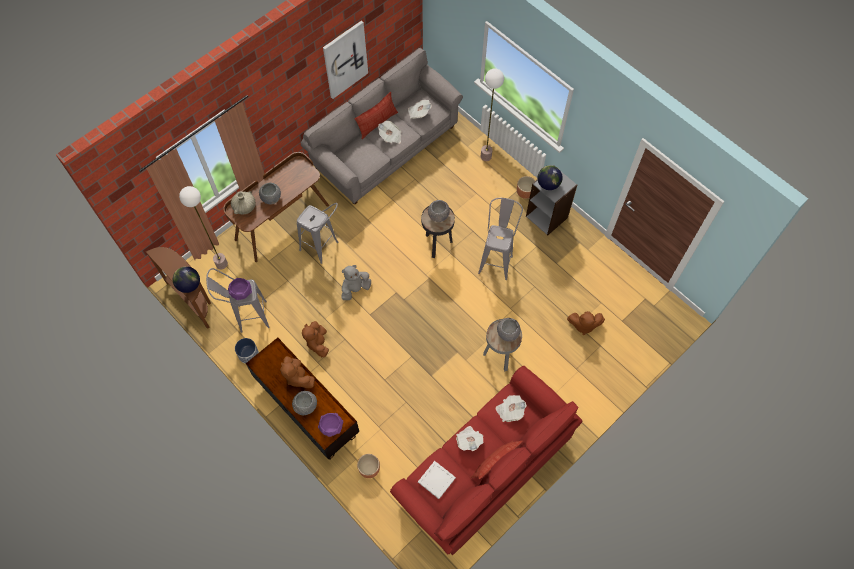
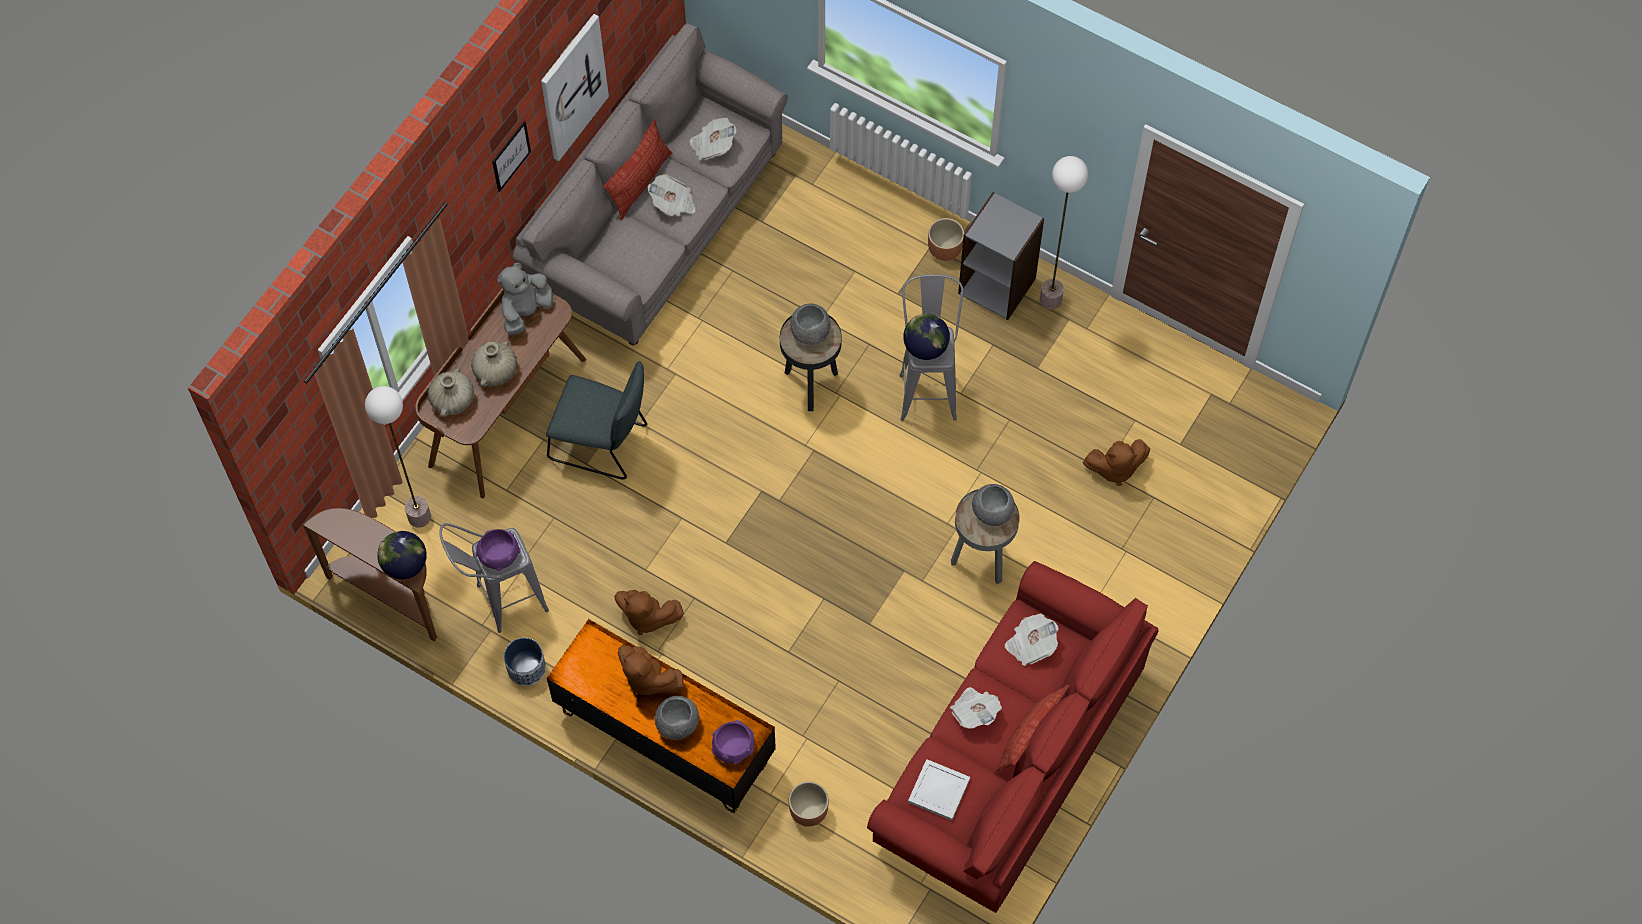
camera: 15 degrees left, 0 degrees up
(271, 197) = (495, 371): grey bowl -> beige vase
(300, 85) = (511, 156): none -> picture
(317, 343) = (647, 617): brown plush toy -> brown plush toy turned 45 degrees counterclockwise
(323, 249) = (602, 444): grey stool -> grey chair
(355, 289) = (685, 502): grey plush toy -> grey plush toy (525, 311)
(486, 156) = (853, 196): floor lamp -> floor lamp (1050, 299)
(548, 184) = (992, 229): globe -> globe (925, 347)

